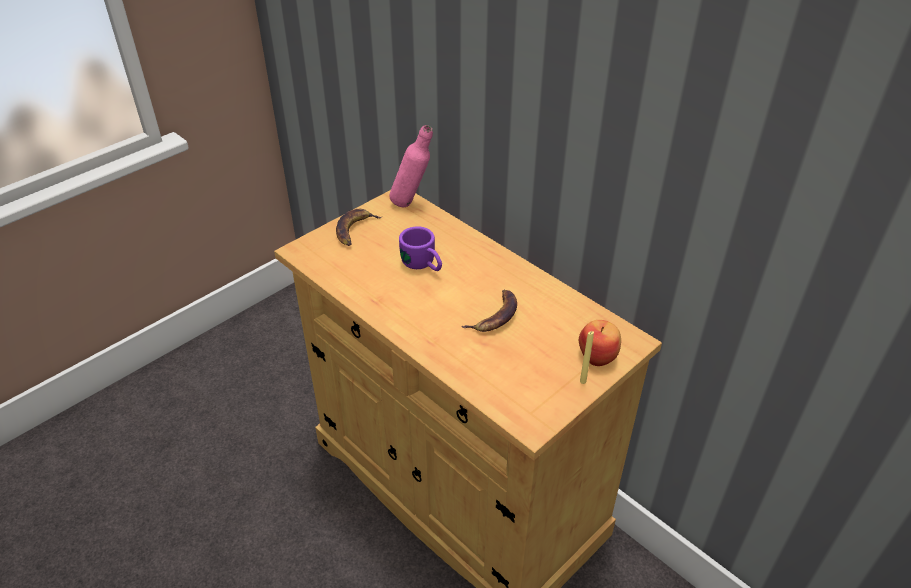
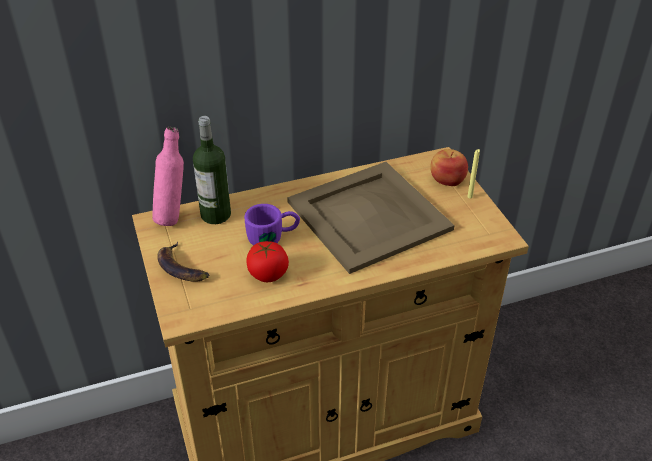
camera: 65 degrees left, 0 degrees up
(375, 277) = (268, 273): none -> tomato
(429, 224) = (216, 215): none -> bottle
(495, 315) = (370, 216): banana -> beige tray

